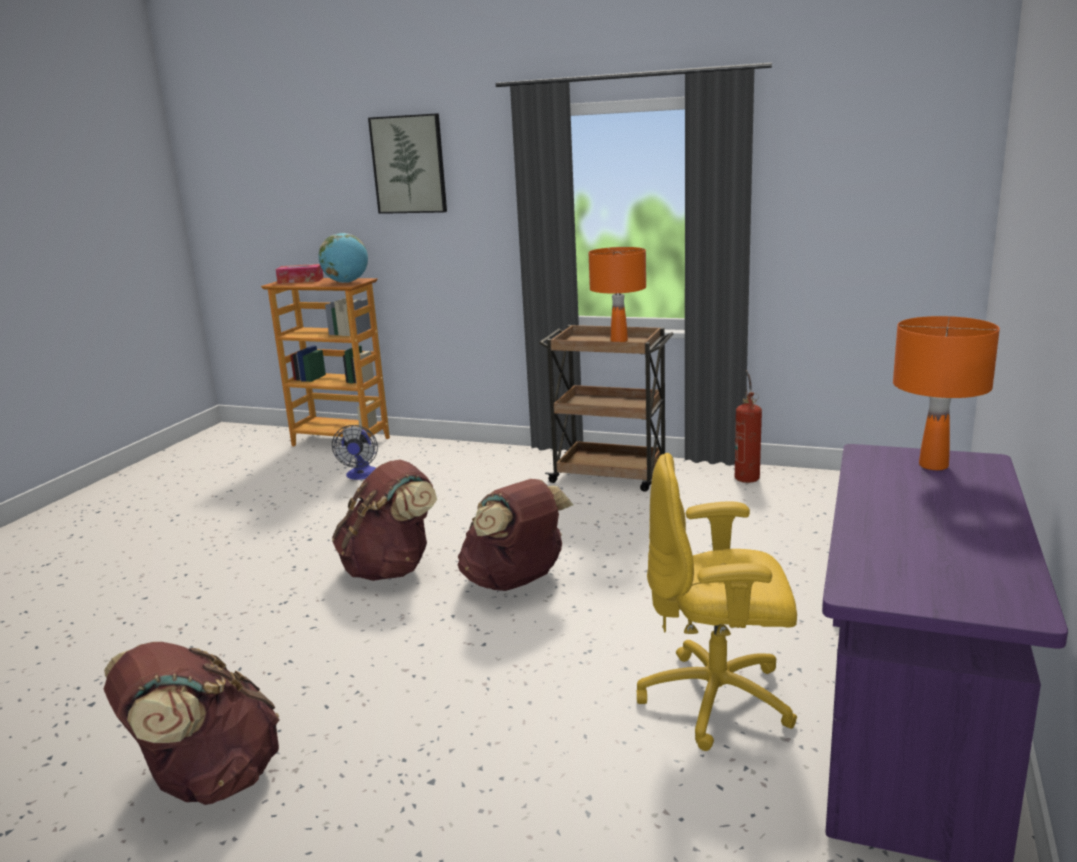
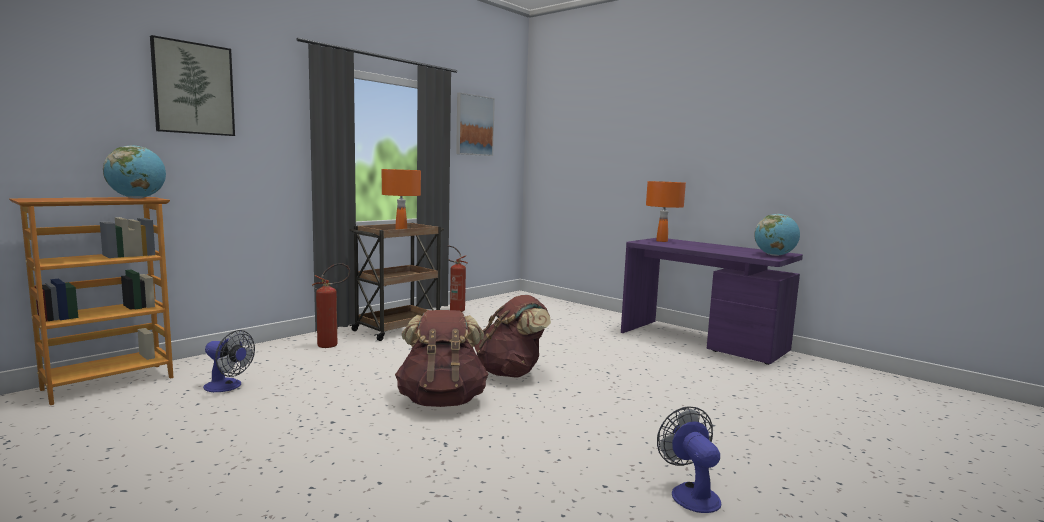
camera: 70 degrees left, 10 degrees down
(207, 780) = (690, 493): brown backpack -> fan
(300, 280) = (54, 199): tissue box -> none
(511, 469) = (332, 345): none -> fire extinguisher
(719, 700) = (669, 360): yellow office chair -> none
(839, 154) = (474, 125): none -> picture
(930, 594) = (775, 255): none -> globe

